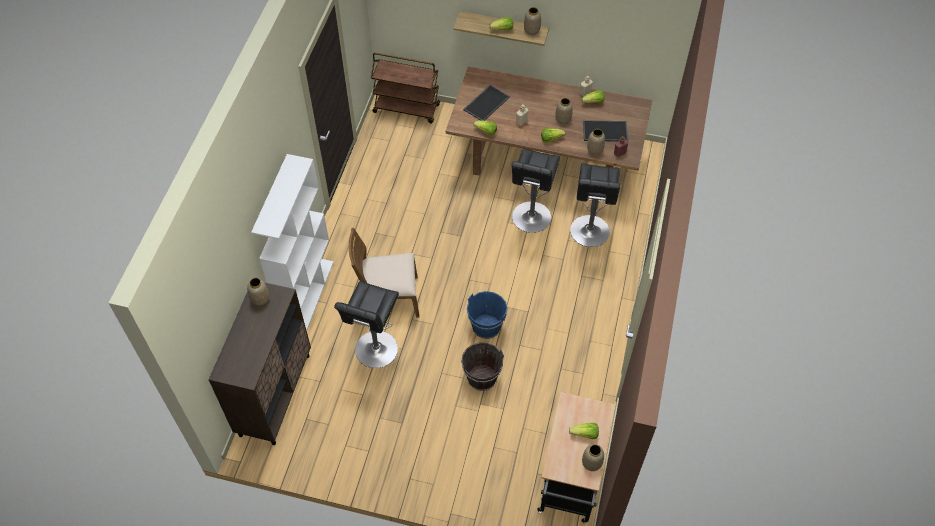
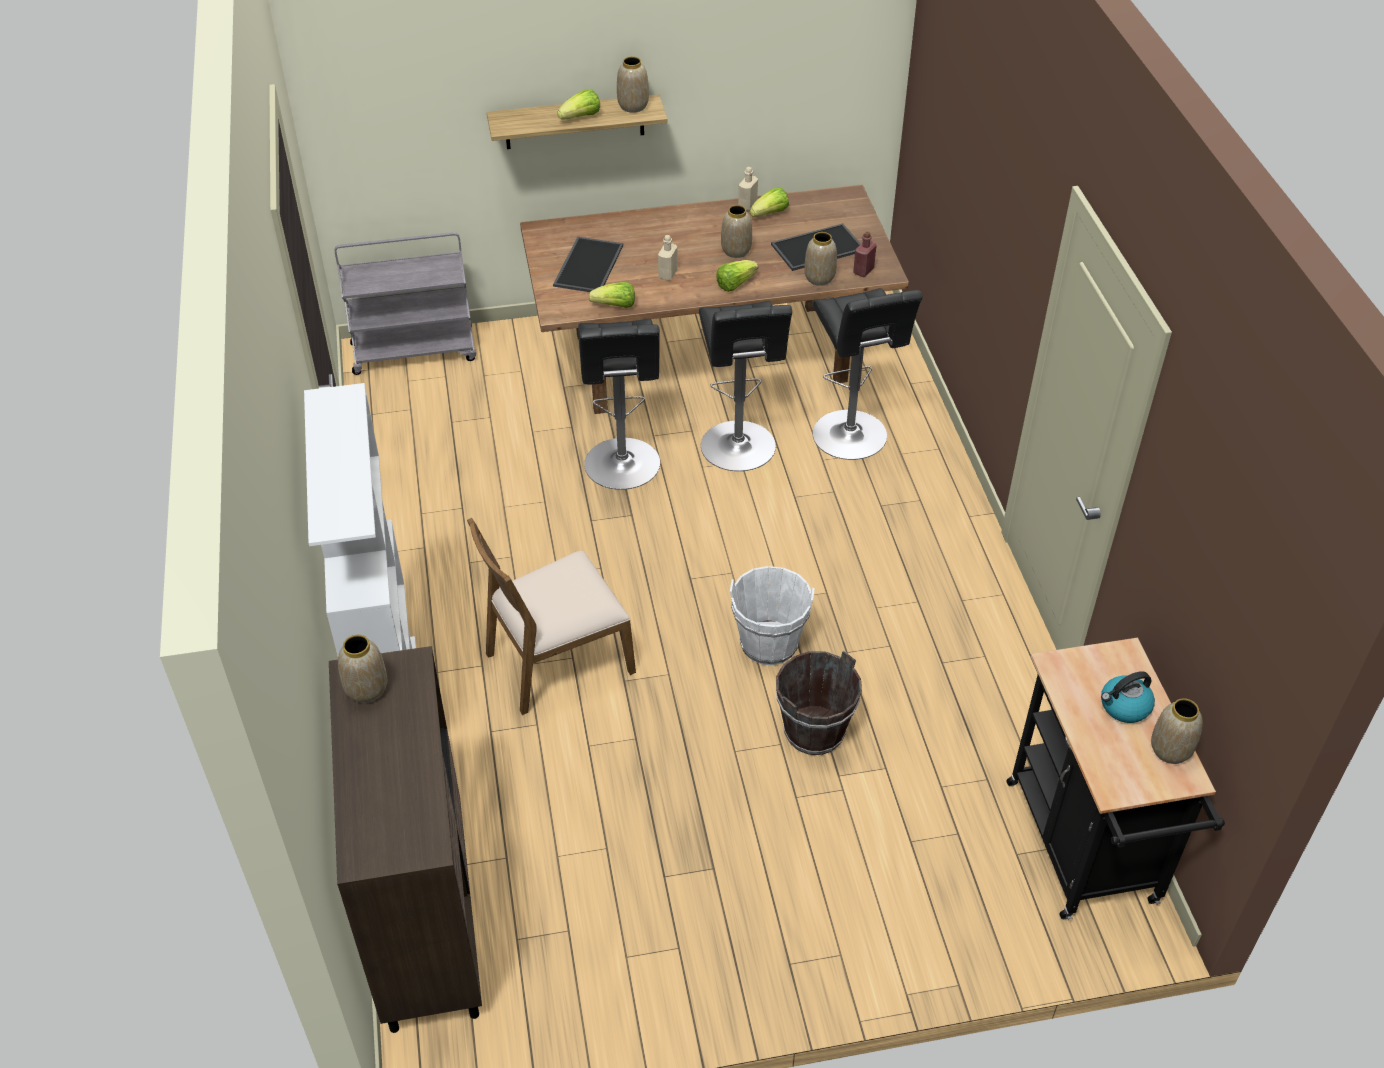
camera: 25 degrees left, 10 degrees down
(375, 352) = (587, 763): black stool -> black stool (623, 467)
(407, 108) = (415, 351): brown cart -> grey cart
(486, 327) = (768, 644): blue bucket -> white bucket
(585, 434) = (1124, 707): lettuce -> kettle

